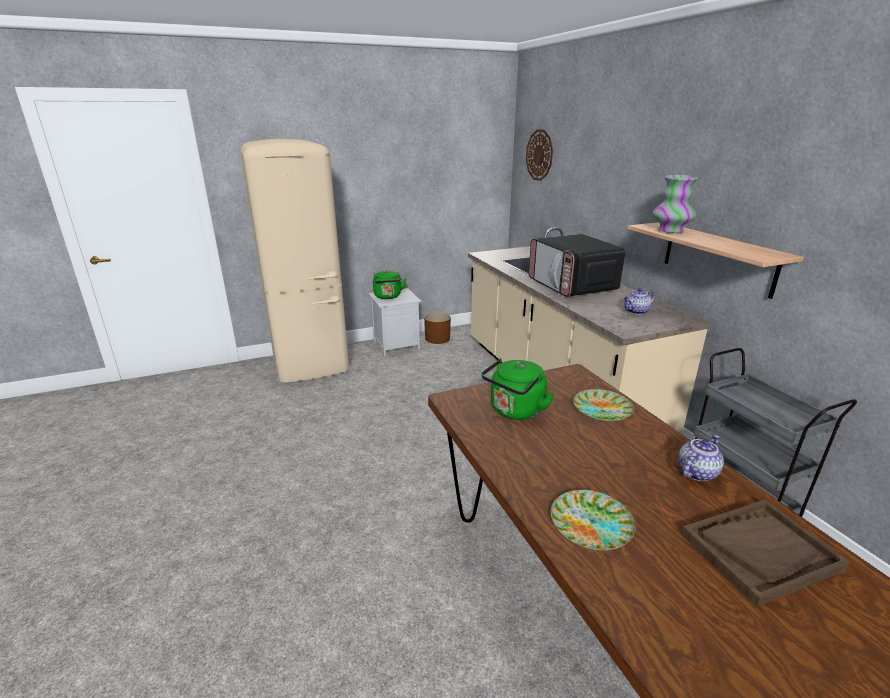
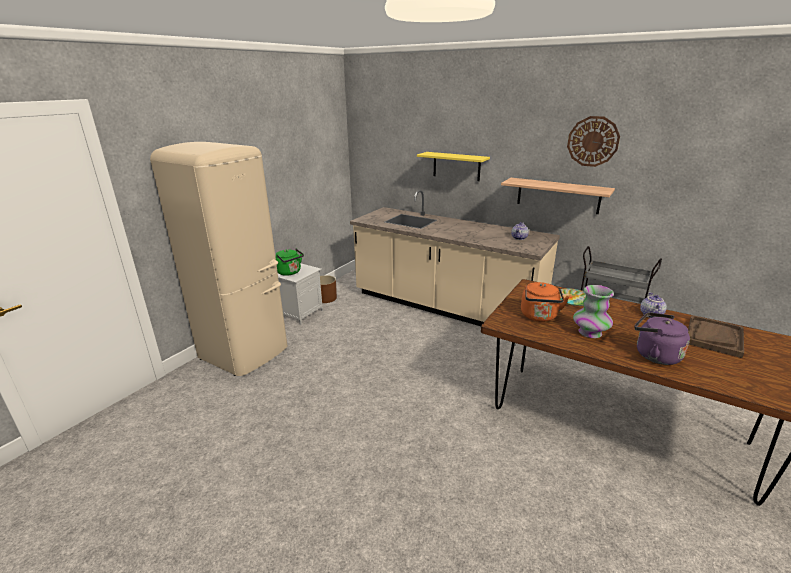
camera: 35 degrees left, 0 degrees up
(515, 411) = (539, 317): green kettle -> orange kettle
(539, 155) = (382, 136): wall clock -> wall clock (593, 141)
(572, 286) = (459, 230): microwave -> none
(591, 523) = (654, 355): plate -> purple kettle
(604, 199) = (456, 166): none -> yellow shelf
(670, 230) = (530, 182): vase -> vase (590, 332)

